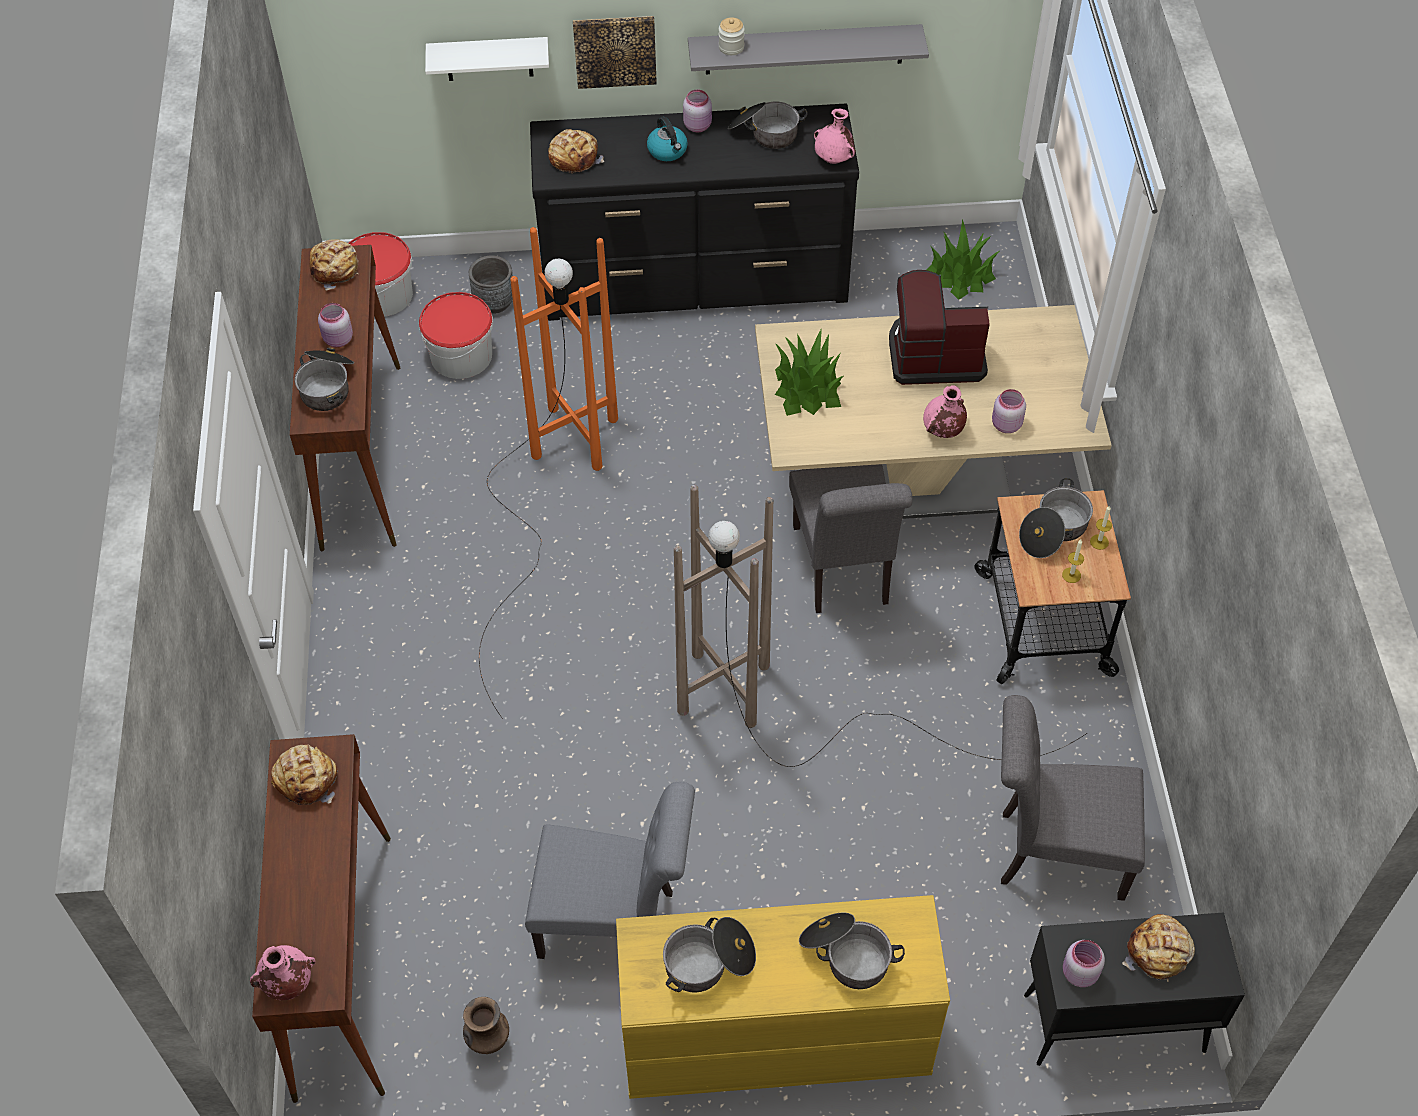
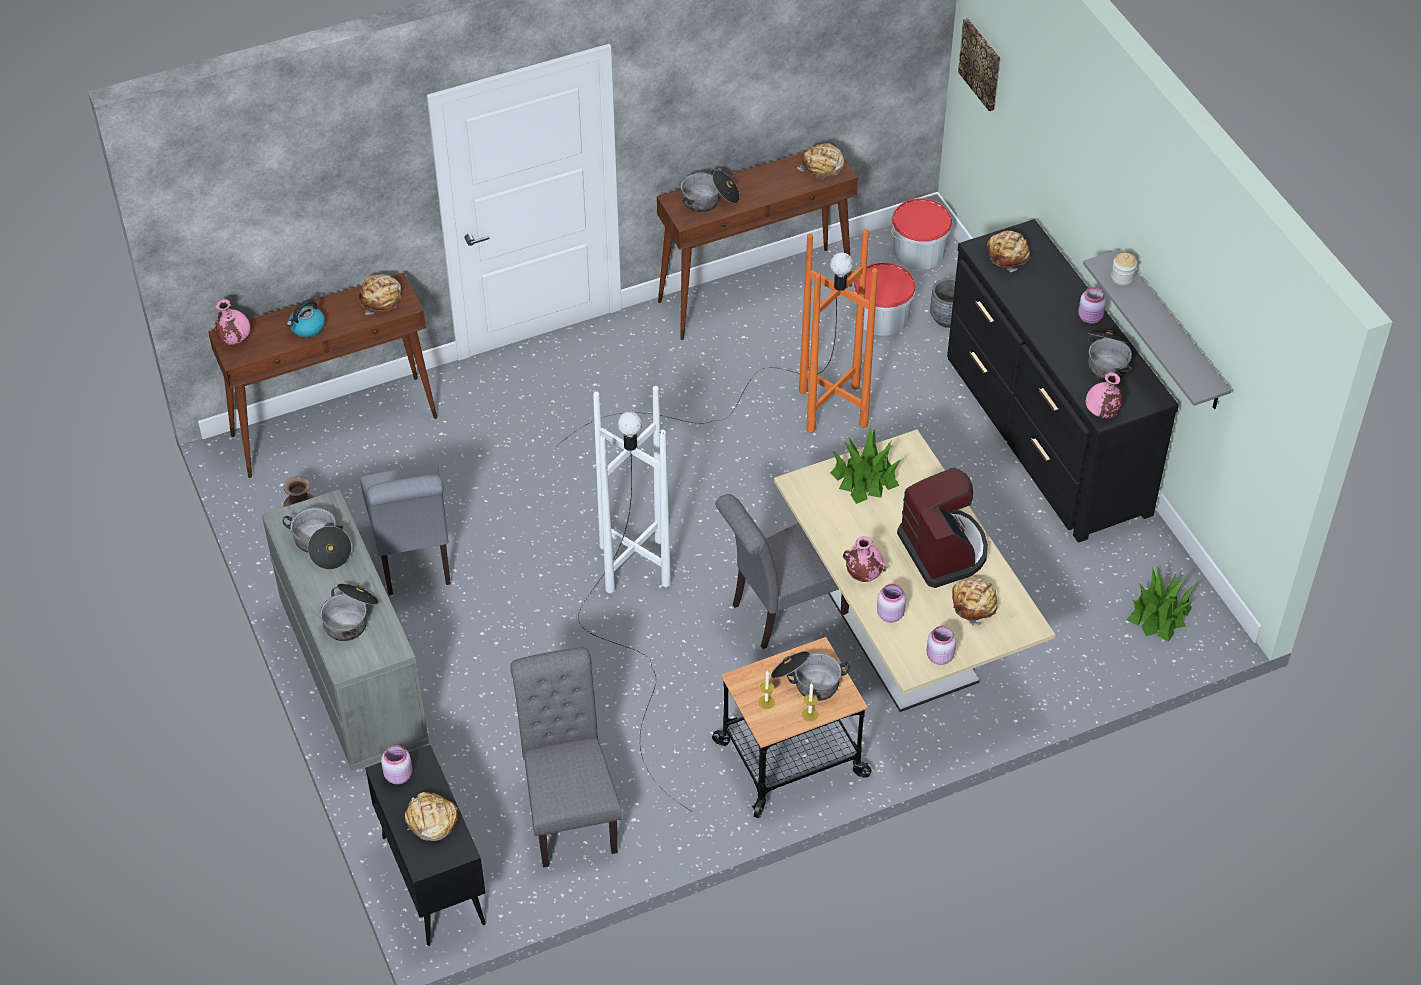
camera: 70 degrees right, 5 degrees down
(338, 340) = (755, 191): pink jar -> pink jar (939, 656)
(489, 59) = (1031, 149): white shelf -> none
(615, 50) = (1085, 215): picture -> picture (981, 64)
(668, 151) = (1049, 308): kettle -> kettle (307, 328)
(773, 1038) = (353, 673): yellow dresser -> grey dresser
(805, 715) = (633, 622): brown floor lamp -> white floor lamp
(1016, 353) = (975, 604): none -> bread

